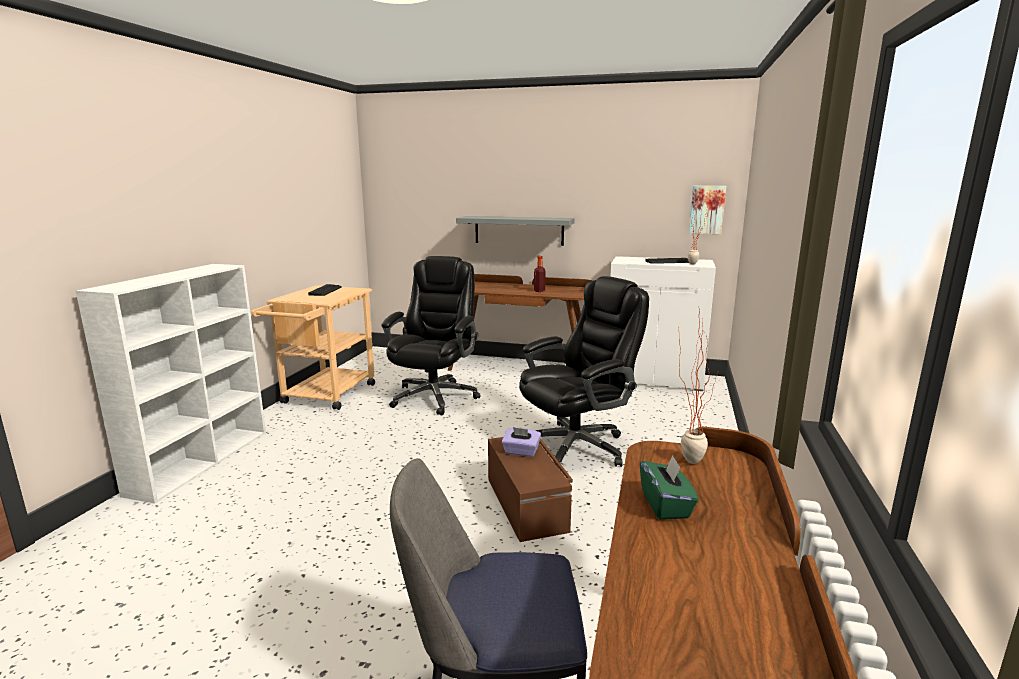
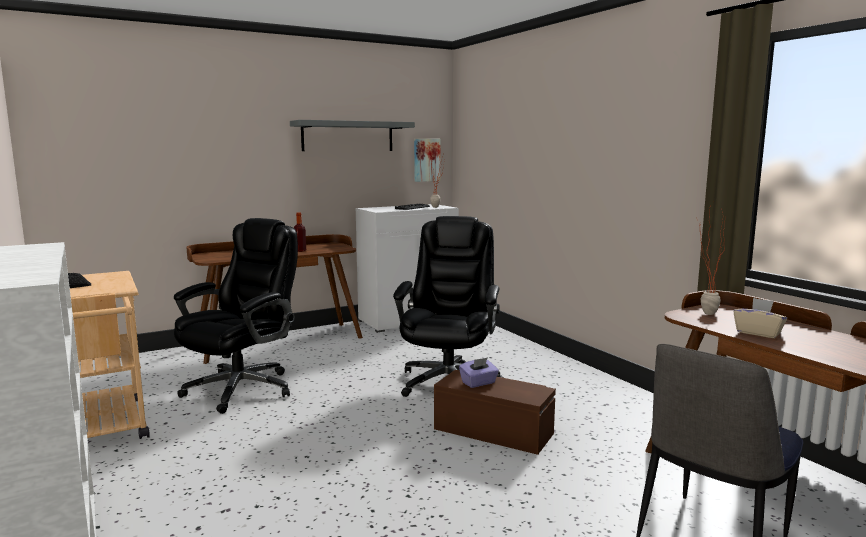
camera: 45 degrees left, 5 degrees down
(435, 396) = (242, 388): black office chair -> black office chair turned 60 degrees clockwise
(519, 230) = (252, 188): grey shelf -> grey shelf (348, 136)
(666, 505) = (758, 333): green tissue box -> beige tissue box

